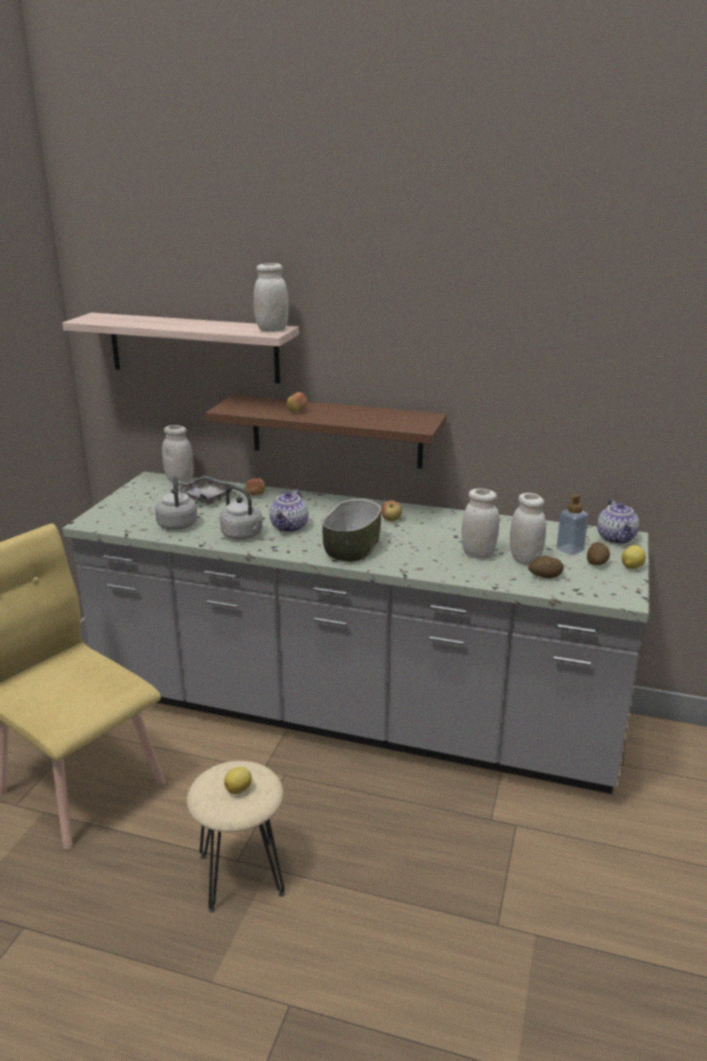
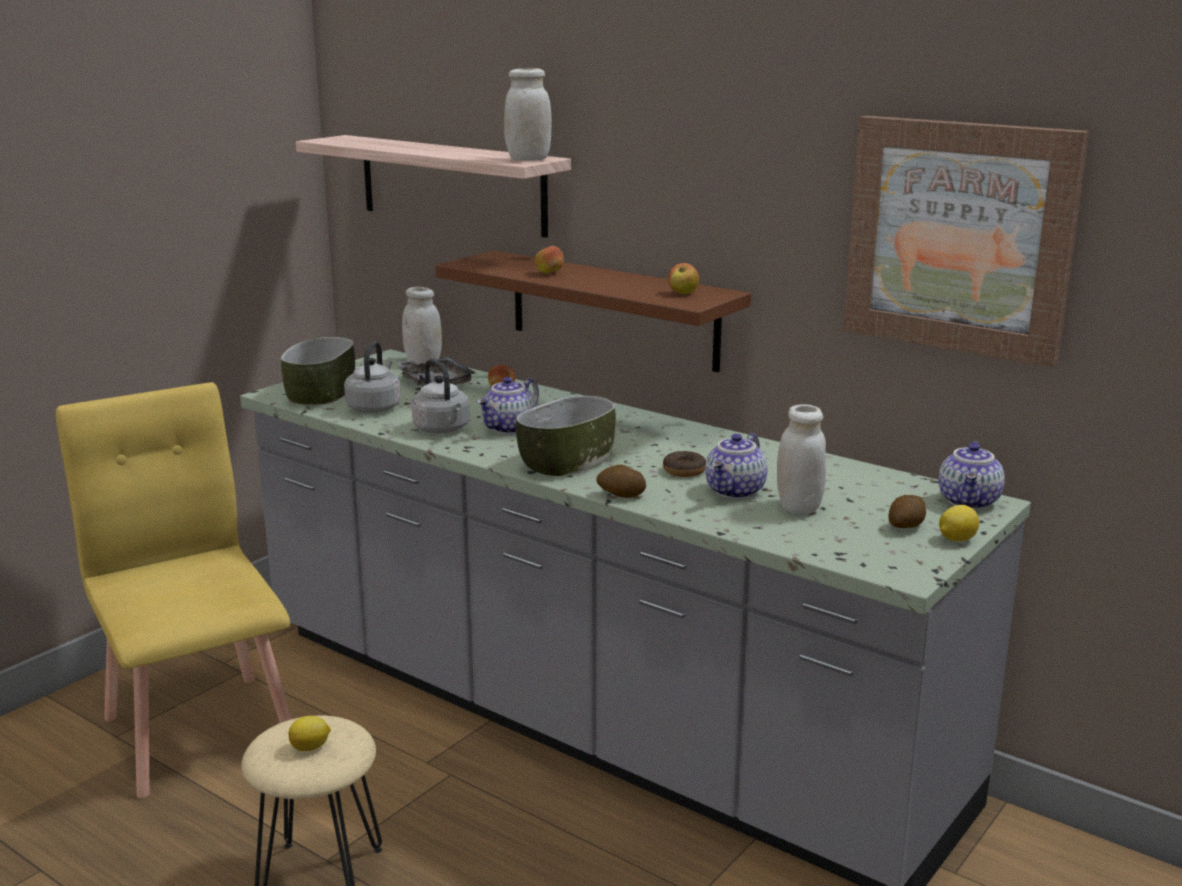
camera: 20 degrees right, 5 degrees down
(127, 518) = (321, 394): none -> bowl
(391, 520) = (653, 437): apple -> apple (683, 293)
(433, 543) = (684, 471): none -> donut
(478, 554) = (736, 492): white jar -> teapot
(545, 576) = (808, 531): potato -> potato (620, 495)
(570, 550) = (880, 505): soap dispenser -> none
(599, 370) = (960, 237): none -> picture

